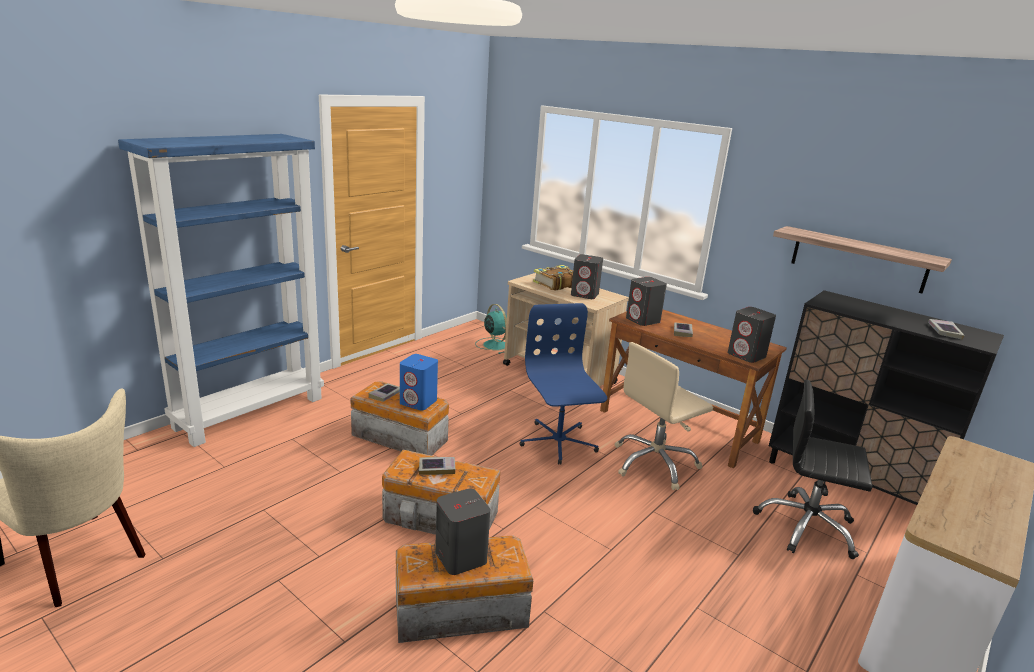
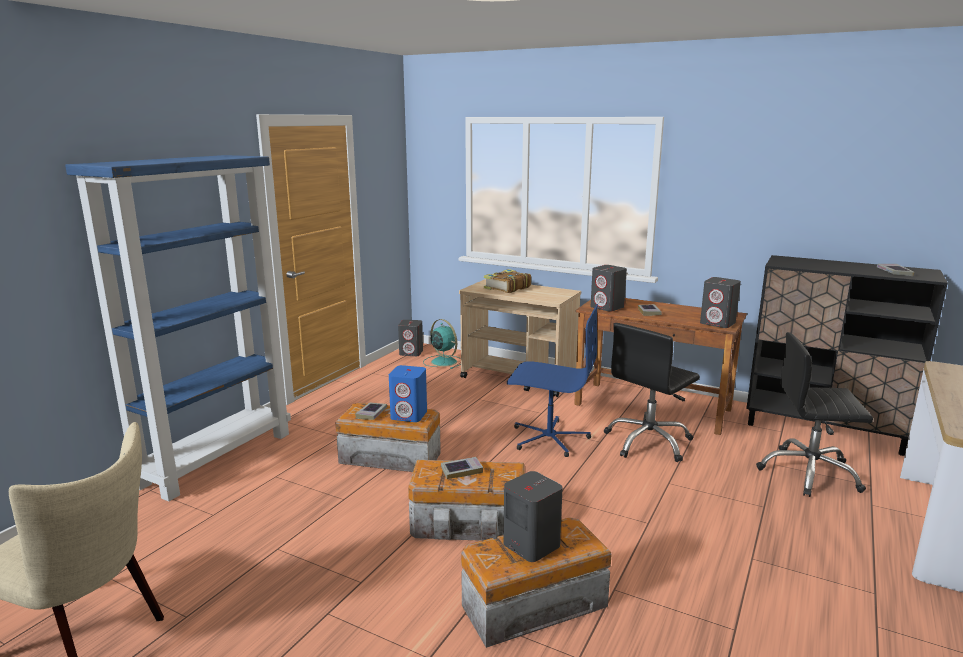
camera: 10 degrees left, 5 degrees down
(558, 442) = (549, 438): blue office chair -> blue office chair turned 135 degrees clockwise
(585, 294) = (540, 293): grey speaker -> grey speaker (411, 353)
(654, 463) = (648, 442): beige office chair -> black office chair
(858, 259) = (799, 222): shelf -> none

